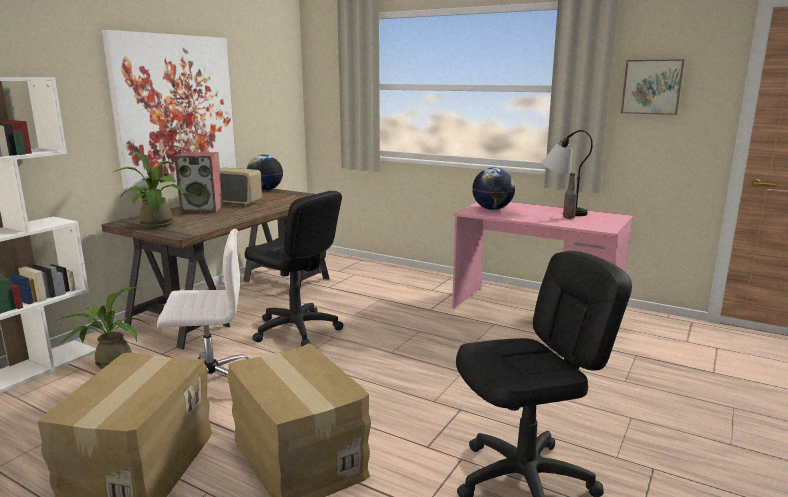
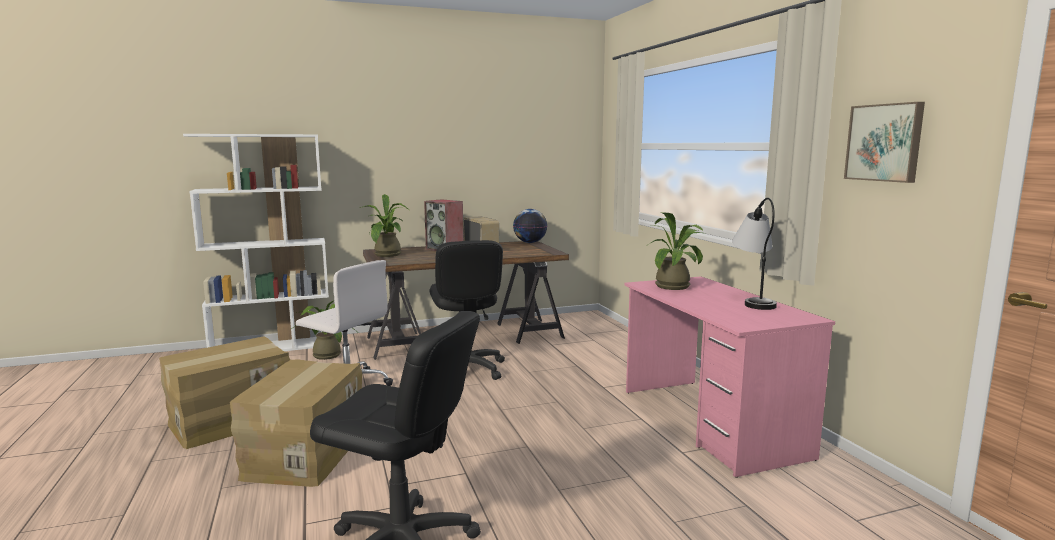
camera: 40 degrees right, 5 degrees down
(175, 108) = (445, 162): picture -> none
(492, 209) = (676, 286): globe -> potted plant
(568, 217) = (736, 307): bottle -> none

